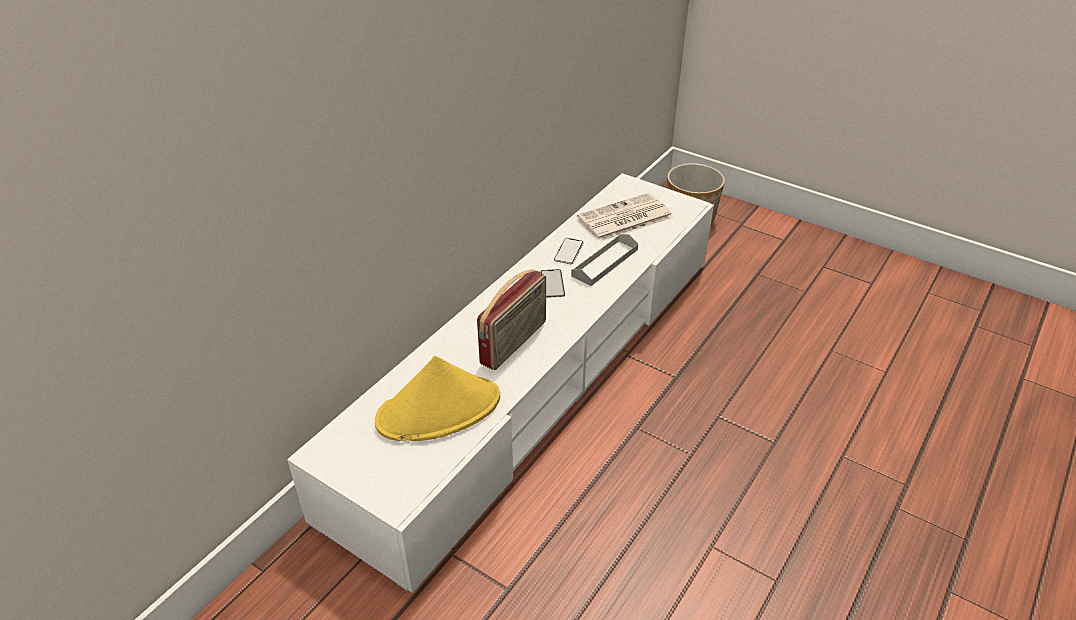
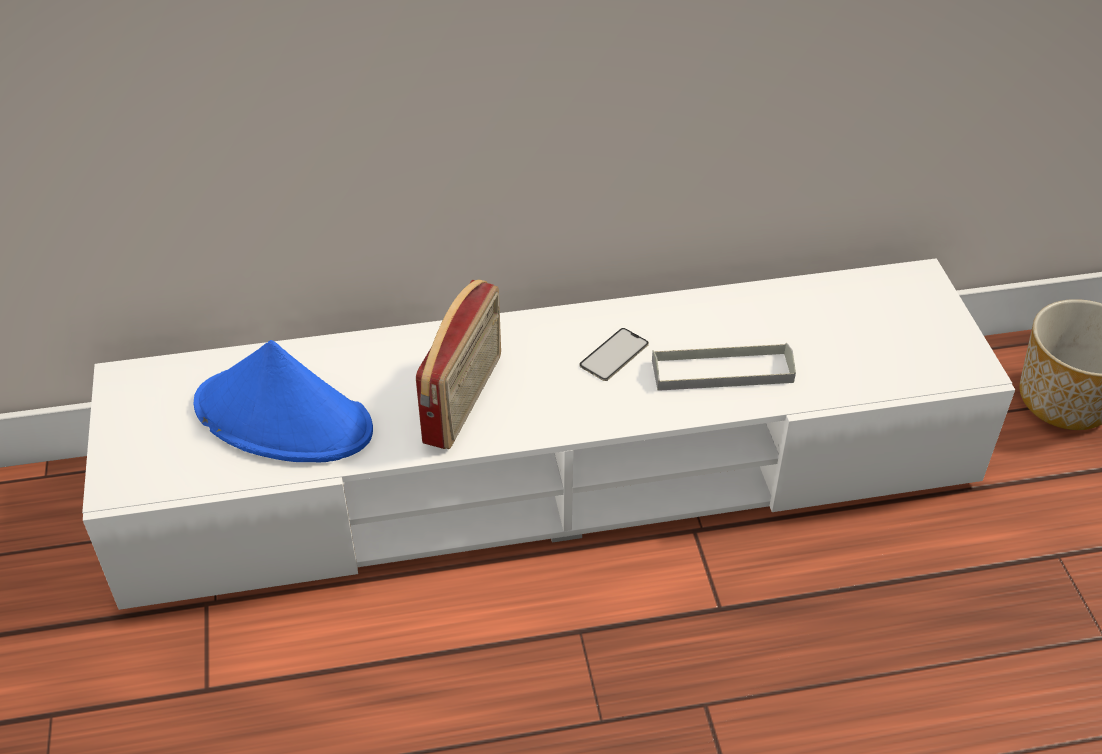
camera: 45 degrees right, 5 degrees up
(439, 409) = (284, 418): yellow hat -> blue hat
(514, 343) = (465, 399): radio -> radio turned 60 degrees counterclockwise
(568, 252) = (695, 326): phone -> none
(624, 219) = (839, 327): newspaper -> none

